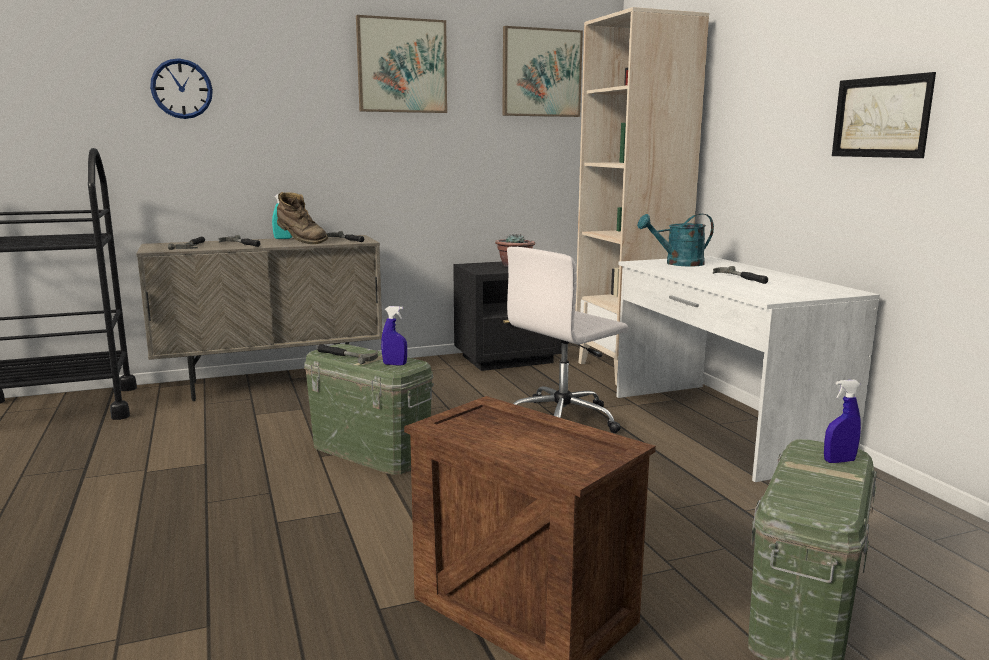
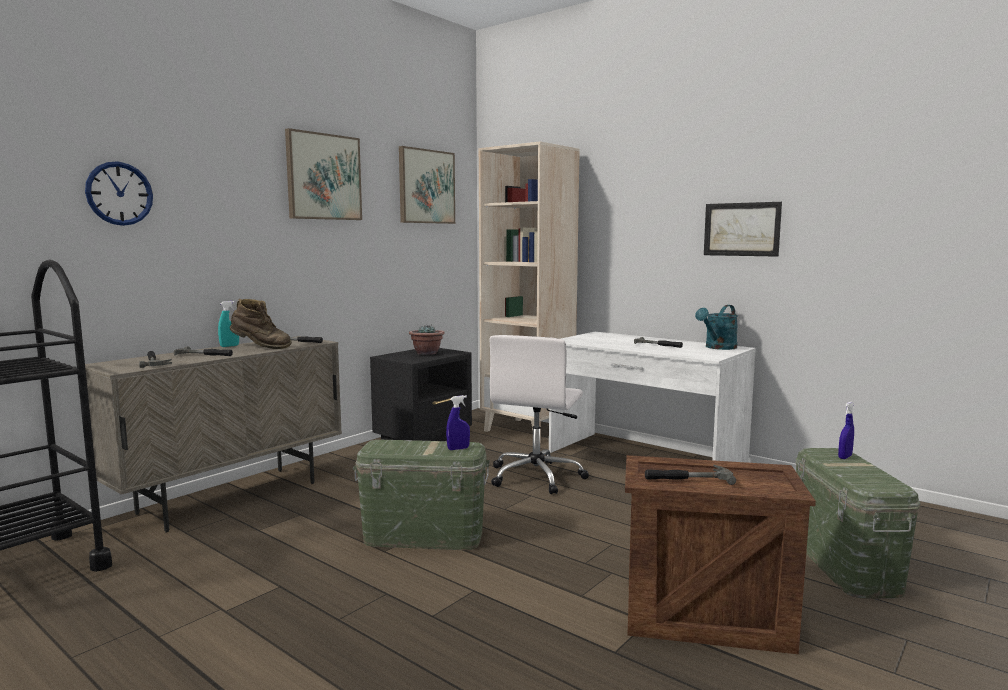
camera: 30 degrees left, 5 degrees down
(346, 356) = (402, 449): hammer -> hammer (687, 478)
(678, 264) = (592, 339): turquoise watering can -> turquoise watering can (718, 348)

